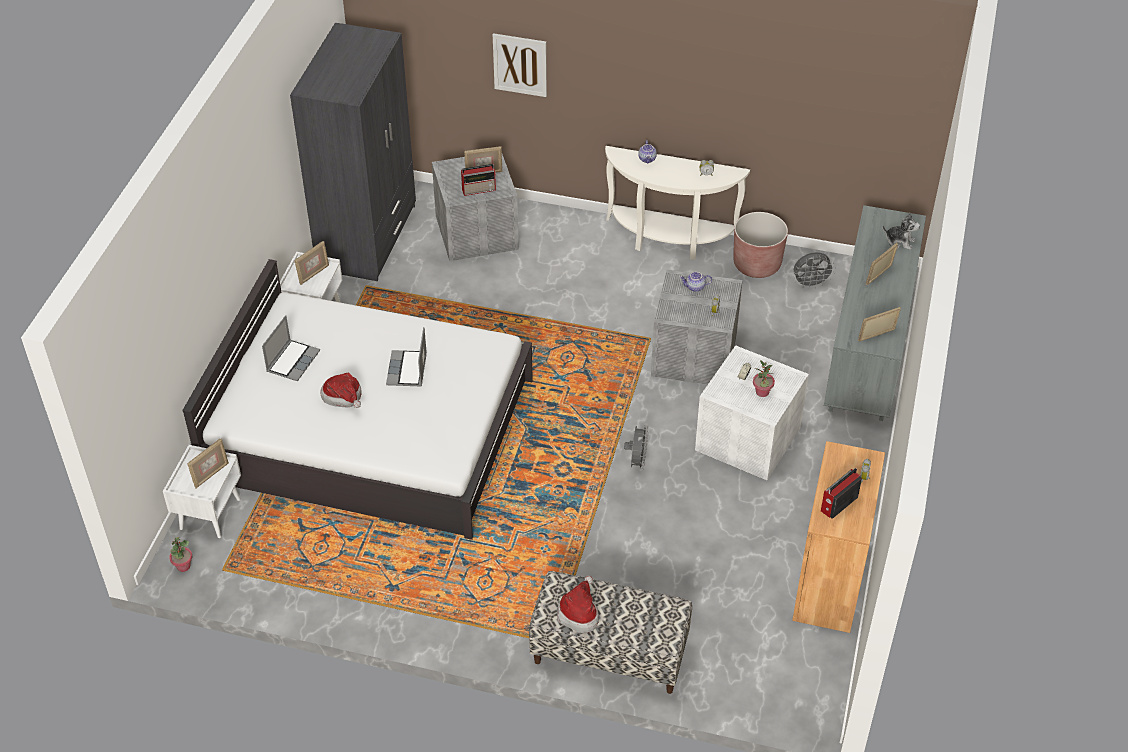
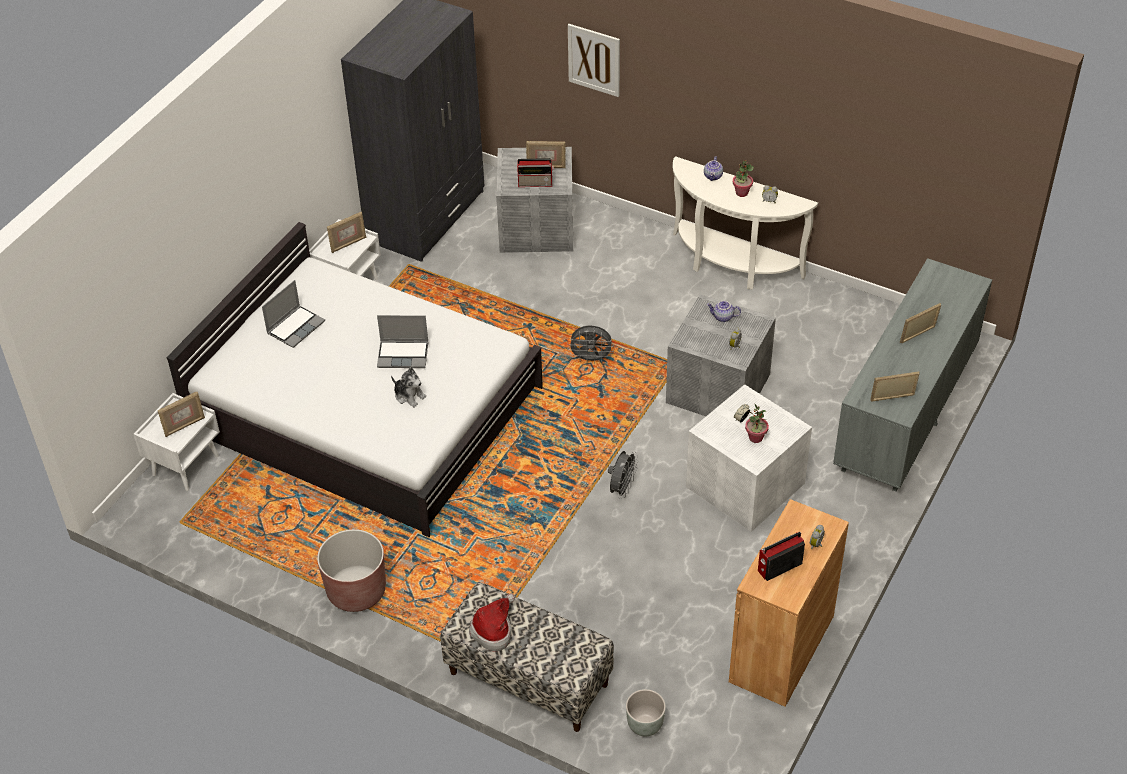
camera: 15 degrees right, 0 degrees up
(183, 566) = (144, 512): potted plant -> potted plant (741, 193)
(344, 398) = (332, 372): hat -> none
(407, 370) = (404, 355): laptop -> laptop turned 105 degrees counterclockwise
(730, 675) = (645, 726): none -> grey planter
(757, 264) = (816, 305): brown planter -> brown planter (356, 591)
(810, 284) = (867, 334): grey fan -> grey fan (591, 359)
(899, 241) = (953, 302): plush toy -> plush toy (409, 396)

